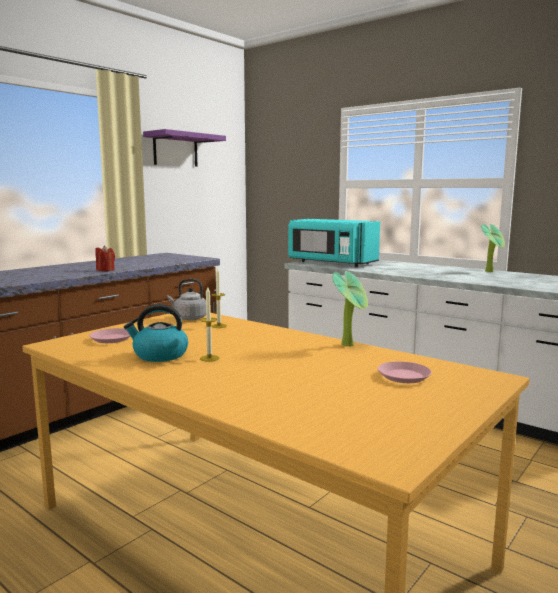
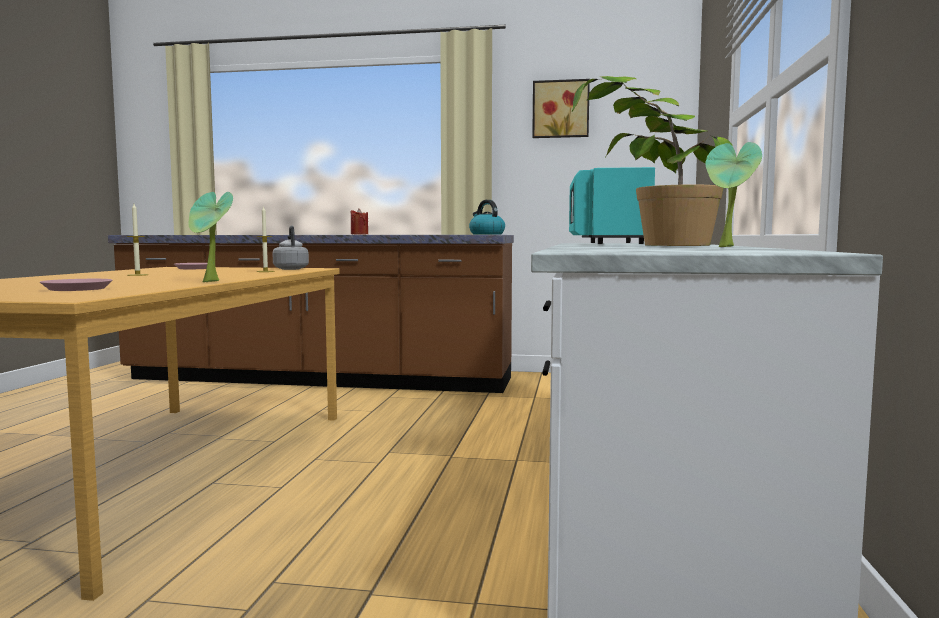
camera: 60 degrees right, 5 degrees down
(159, 355) = (144, 272): kettle -> kettle (486, 234)
(175, 150) = (560, 109): purple shelf -> picture
(442, 271) = (649, 245): none -> potted plant

